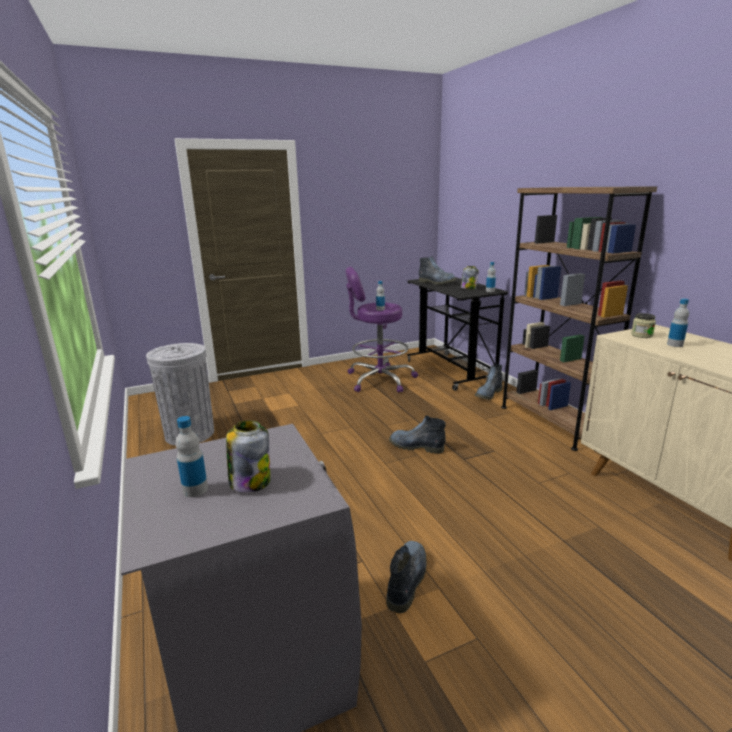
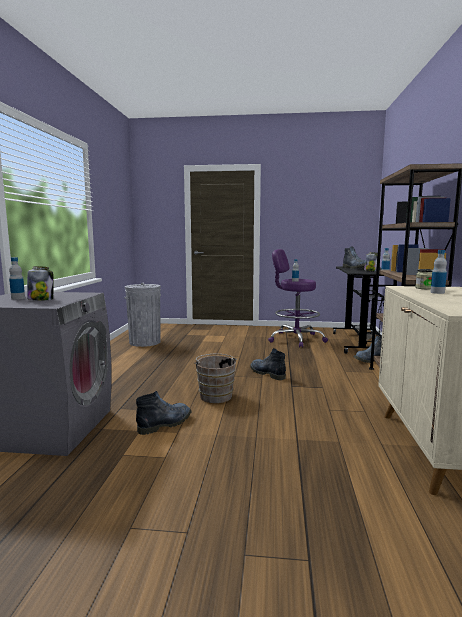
camera: 30 degrees right, 10 degrees down
(404, 504) = (215, 395): none -> brown bucket

